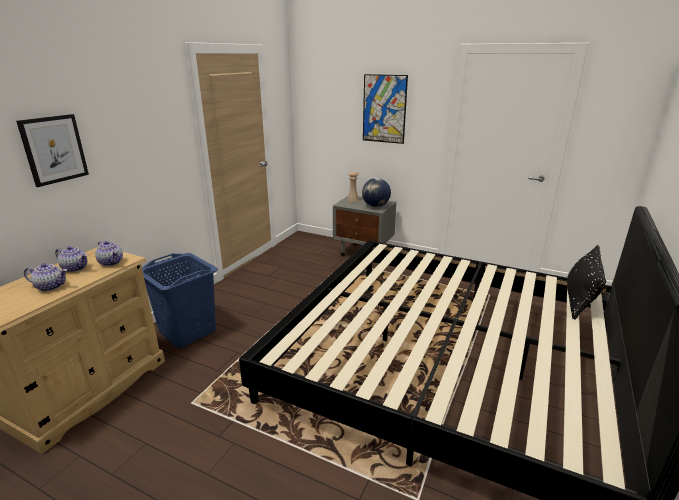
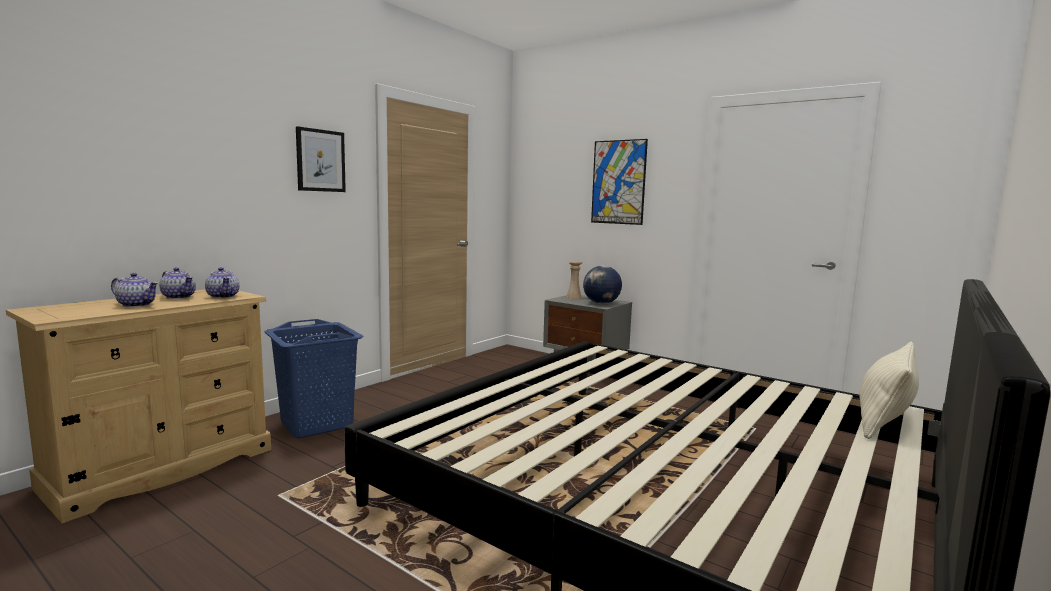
camera: 10 degrees right, 15 degrees down
(54, 149) = (191, 161): picture -> picture (320, 160)
(579, 300) = (884, 420): black pillow -> beige pillow

